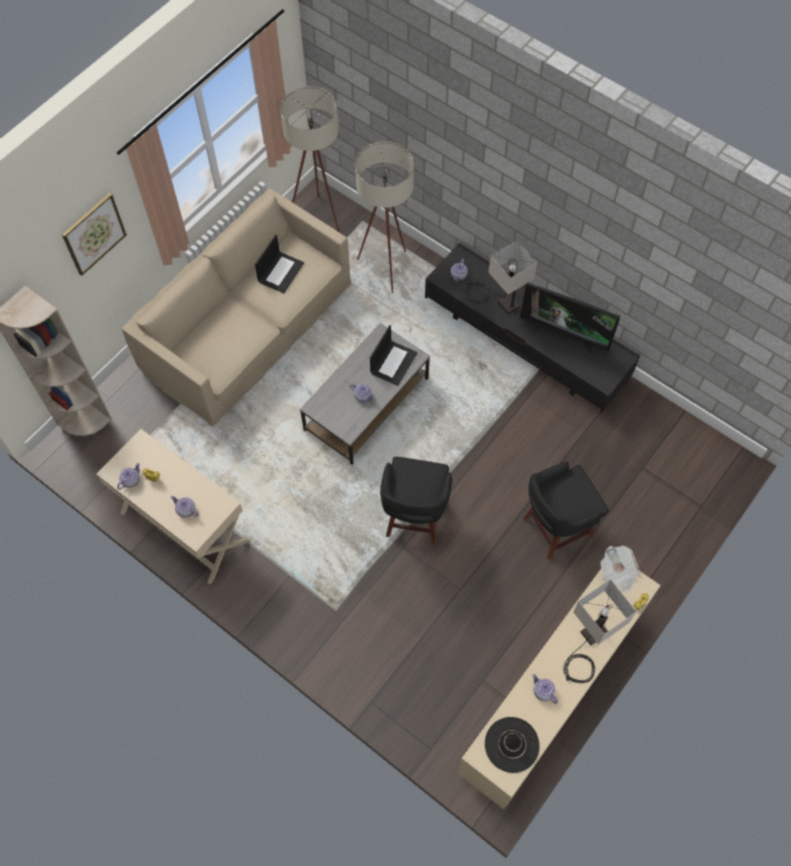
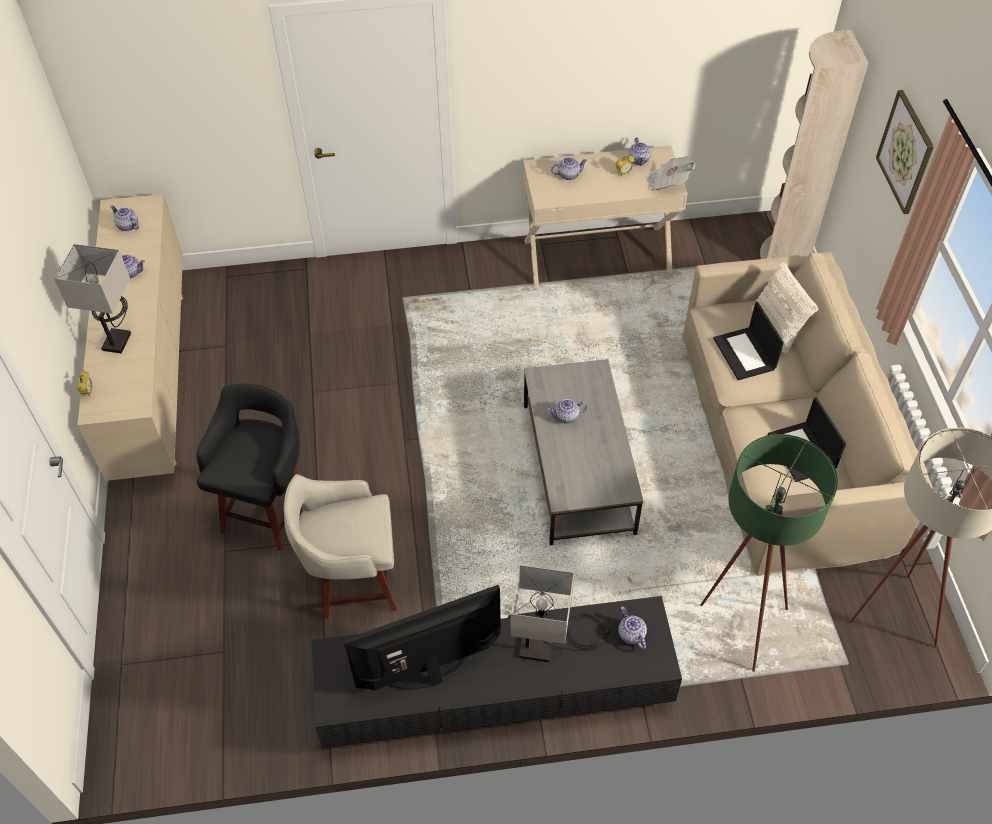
camera: 135 degrees right, 10 degrees down
(197, 337) = (777, 329): none -> beige pillow
(386, 273) = (737, 622): beige floor lamp -> green floor lamp
(393, 362) = (578, 472): laptop -> laptop (745, 354)
(414, 519) = (414, 409): black stool -> none
(511, 744) = (128, 226): black hat -> teapot
(545, 445) = (354, 583): none -> beige stool
(618, 573) = (130, 403): newspaper -> newspaper (667, 183)

